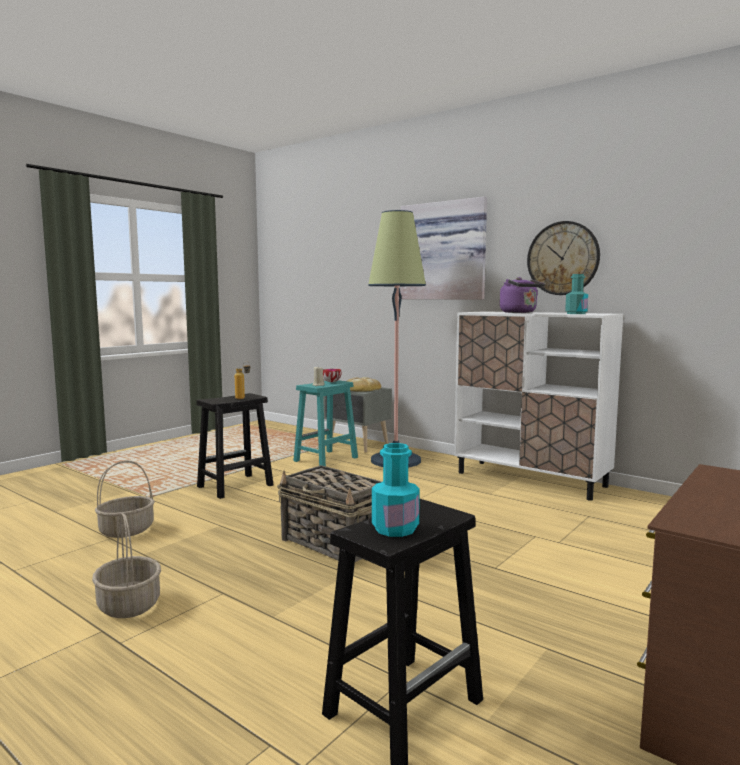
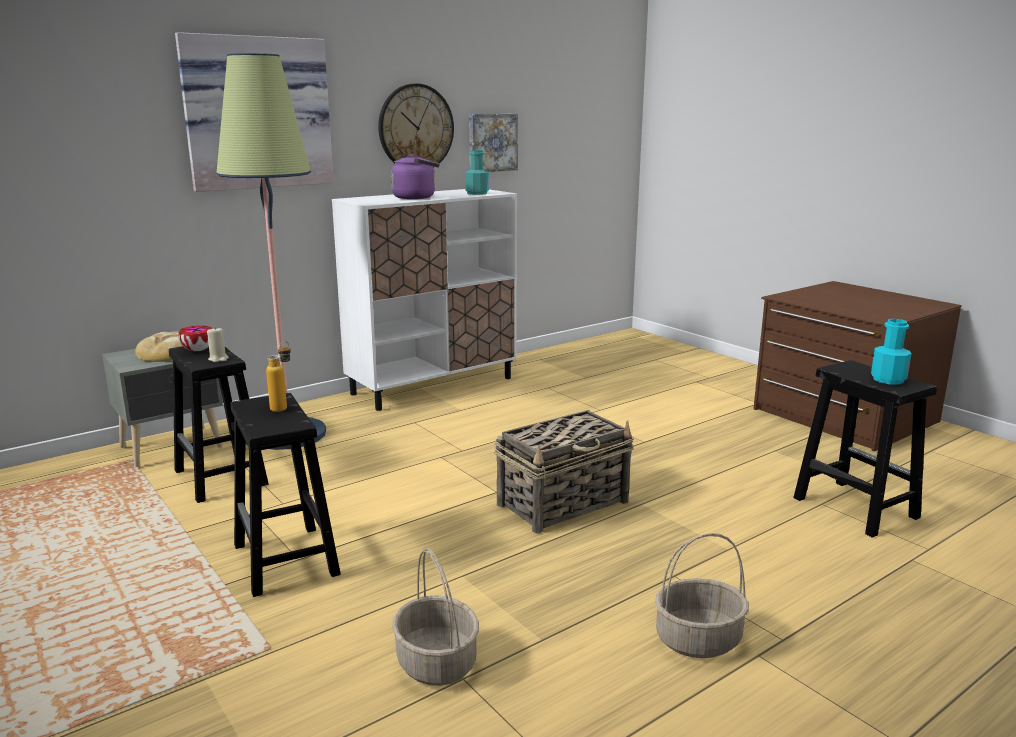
camera: 75 degrees left, 10 degrees up
(325, 459) = (221, 478): turquoise stool -> black stool
(648, 271) = (492, 142): none -> picture

